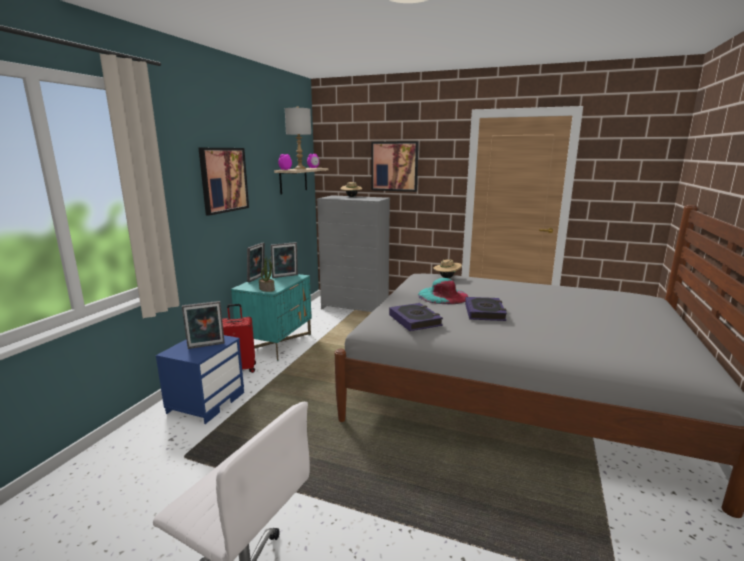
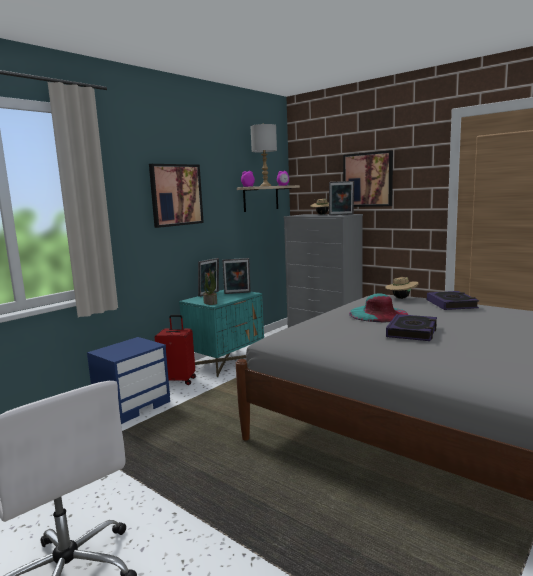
camera: 20 degrees right, 5 degrees down
(206, 346) = (132, 349): picture frame -> picture frame (341, 214)
(415, 320) = (323, 334): book -> book (451, 304)

